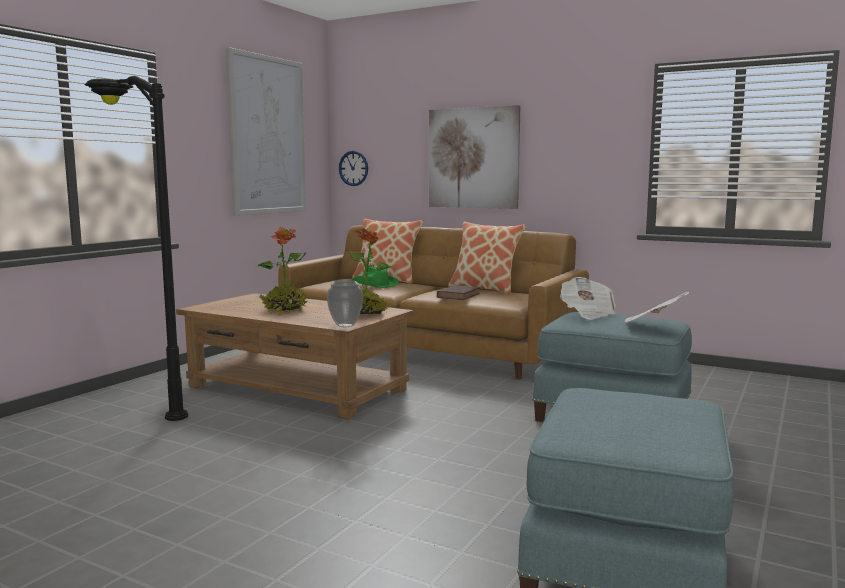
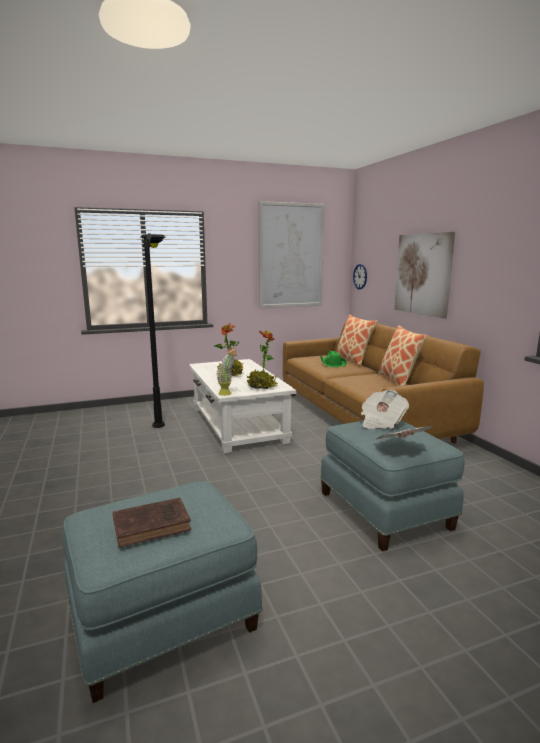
camera: 40 degrees right, 5 degrees up
(297, 388) = (238, 424): brown coffee table -> white coffee table
(346, 326) = (227, 394): vase -> potted plant
(459, 295) = (361, 383): brown book -> brown book (154, 525)

